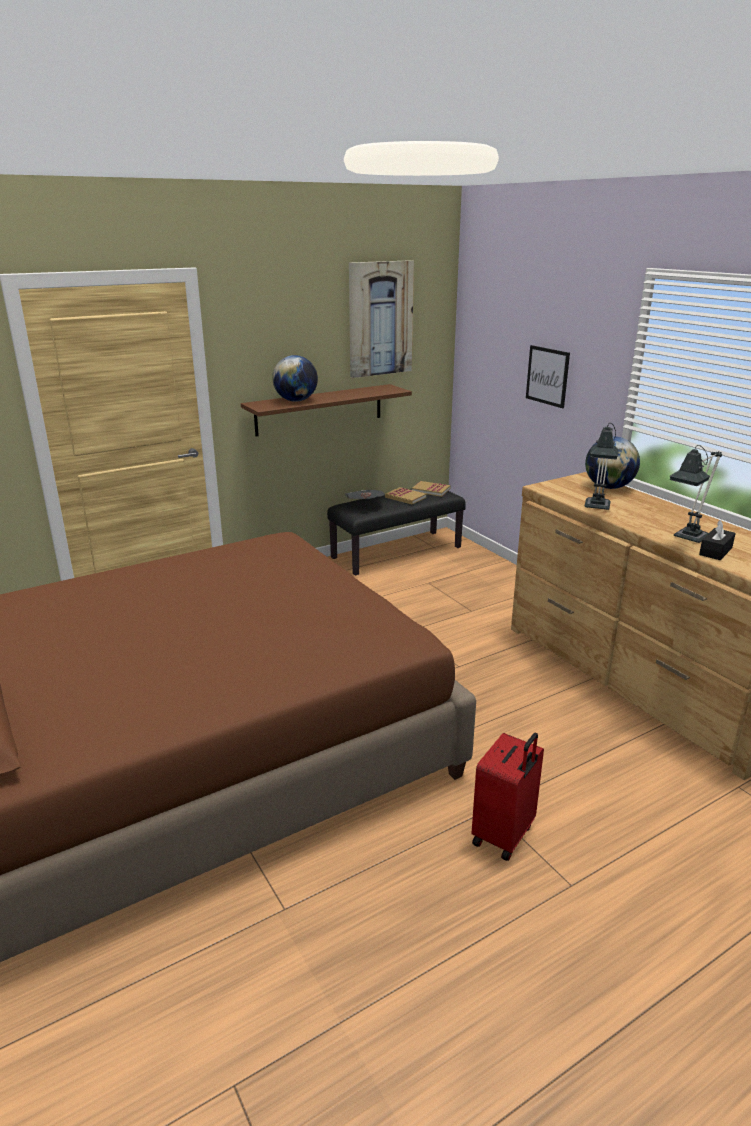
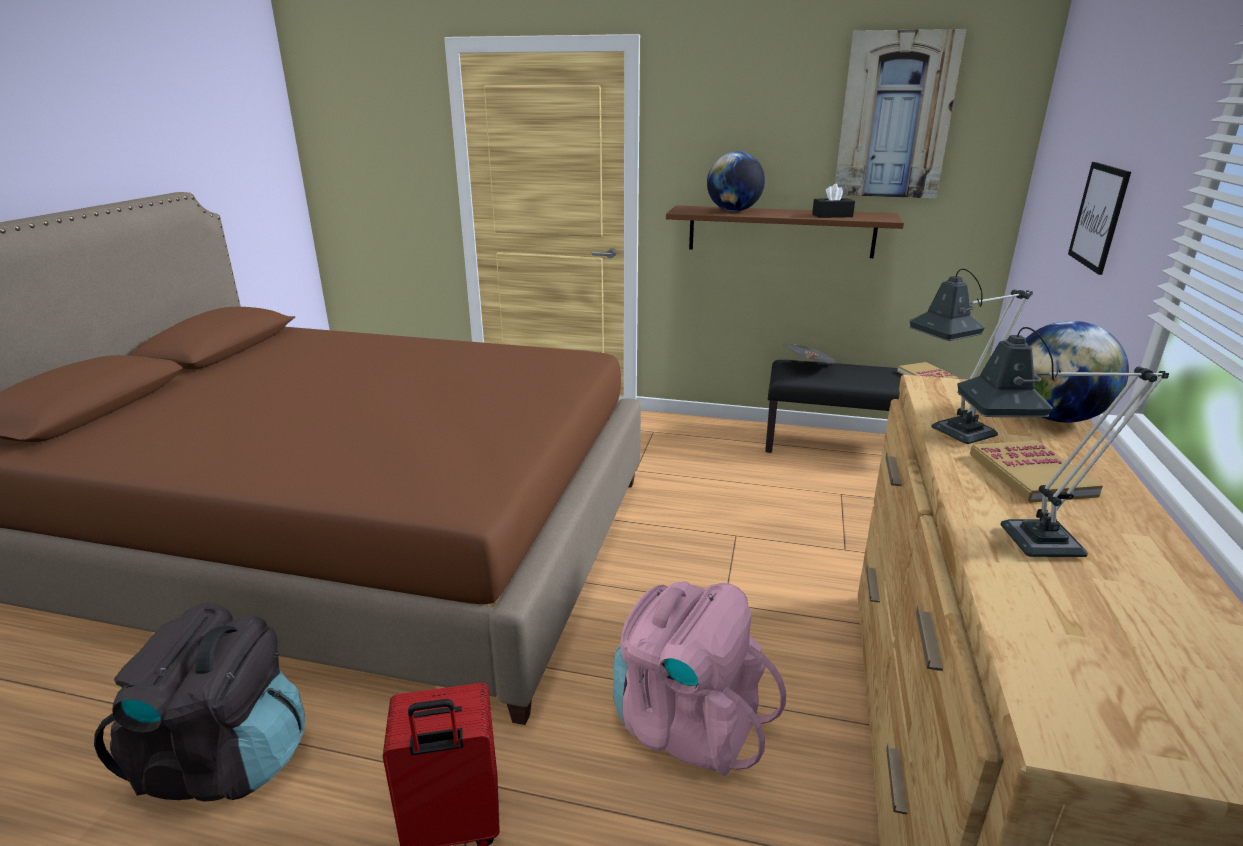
camera: 45 degrees right, 0 degrees up
(340, 908) = (225, 760): none -> black backpack
(405, 497) = (877, 375): book -> book (1030, 475)
(526, 727) = (687, 724): none -> pink backpack
(715, 551) = (1038, 587): black tissue box -> black tissue box (832, 216)

